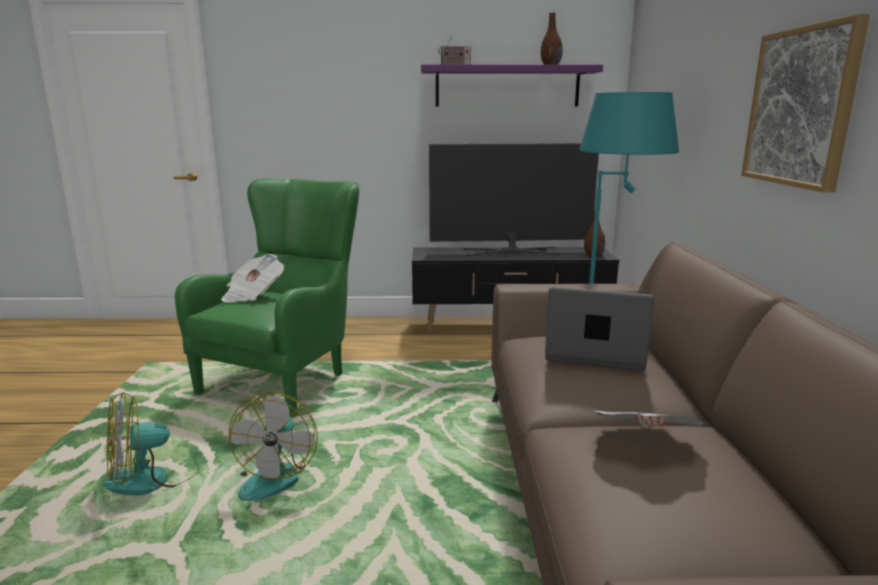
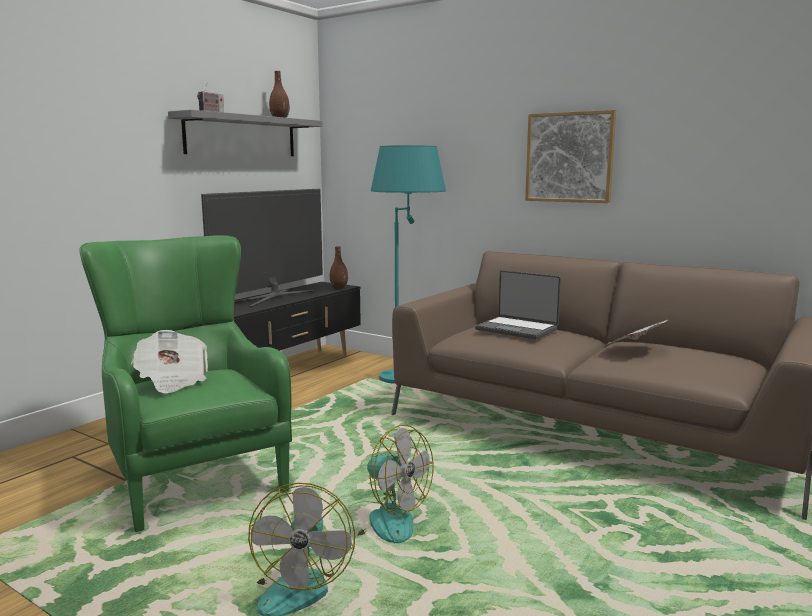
camera: 55 degrees left, 5 degrees down
(507, 86) = (242, 136): purple shelf -> grey shelf
(594, 354) = (517, 329): laptop -> laptop turned 105 degrees counterclockwise

